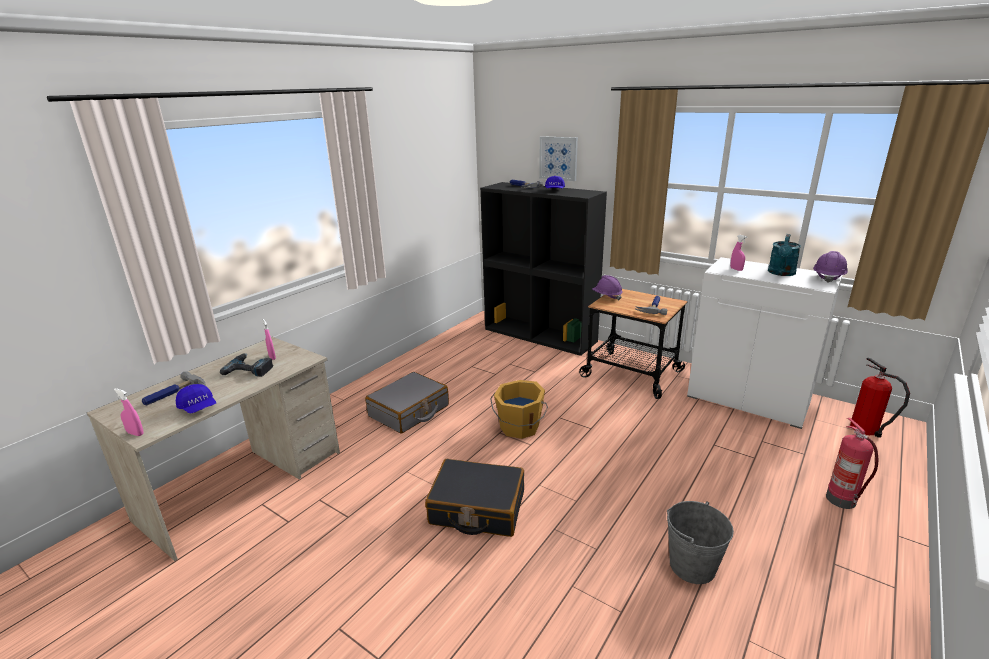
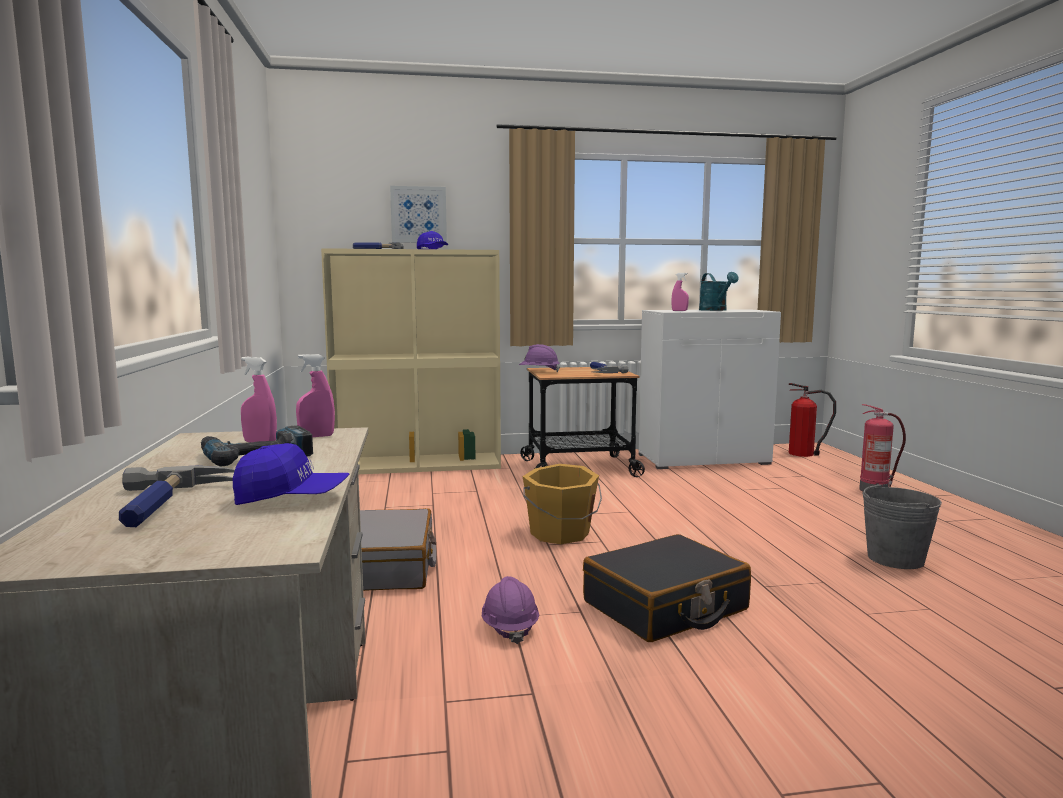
camera: 45 degrees left, 15 degrees down
(135, 433) = (241, 553): pink spray bottle -> pink spray bottle (316, 436)
(541, 335) = (419, 464): black bookcase -> beige bookcase
(828, 277) = (749, 309): purple hard hat -> purple hard hat (509, 627)

